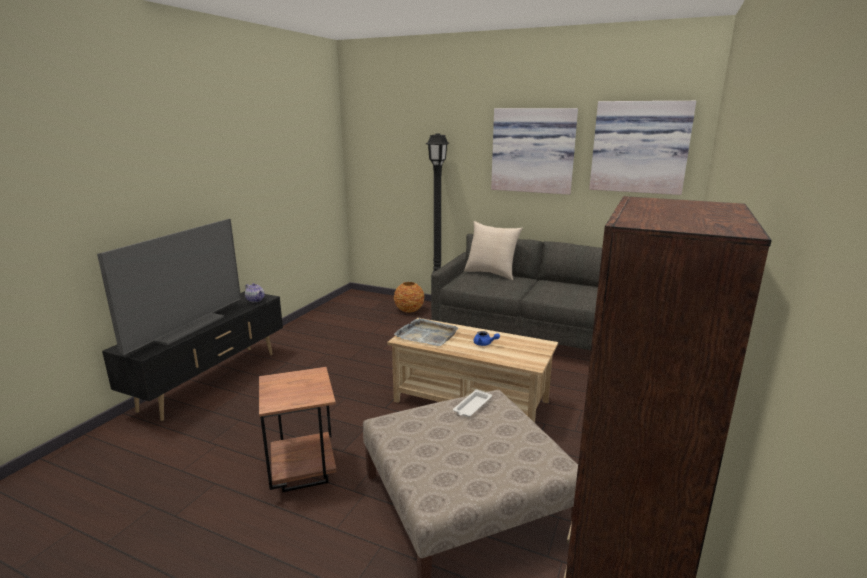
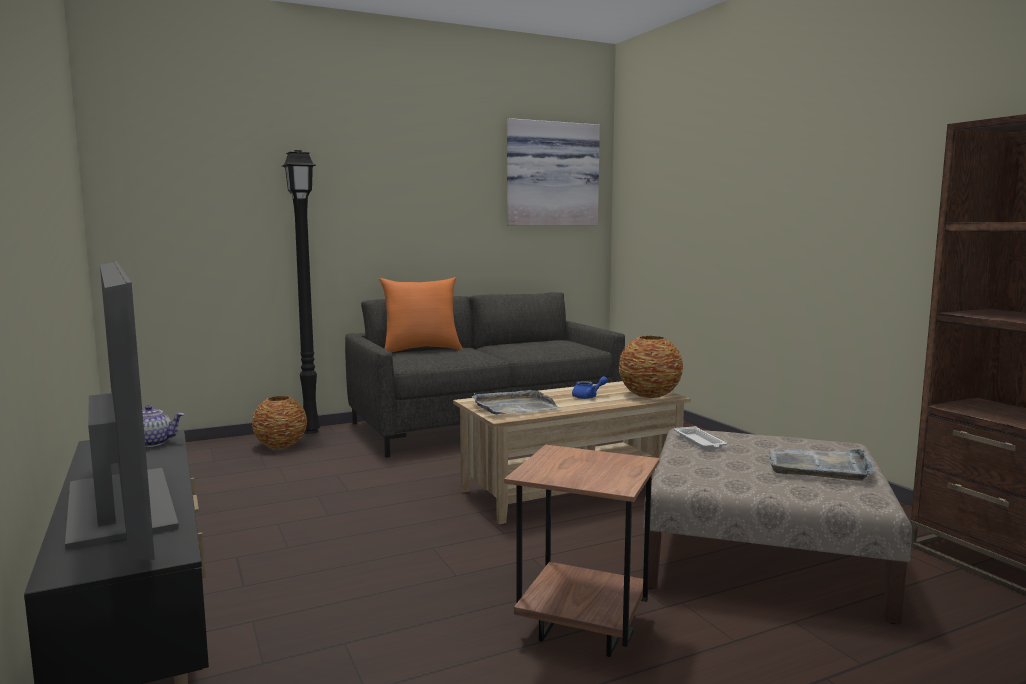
camera: 50 degrees left, 10 degrees down
(476, 463) = (819, 466): none -> grey tray
(491, 273) = (421, 349): beige pillow -> orange pillow
(524, 358) = (649, 395): none -> vase
(533, 150) = (434, 178): picture -> none

